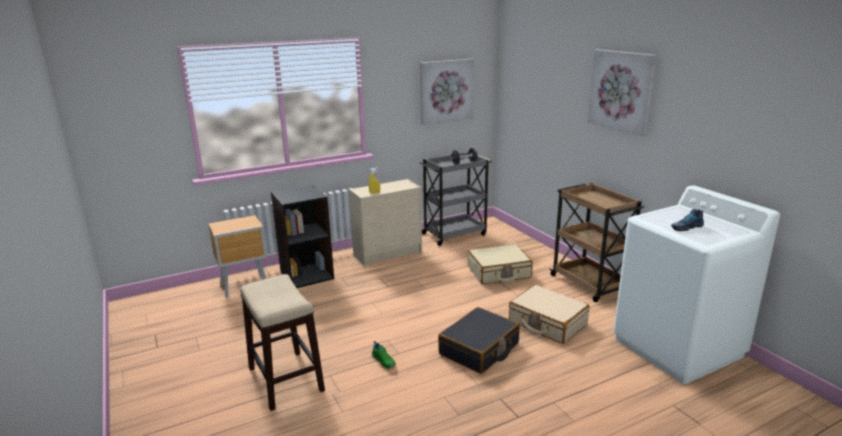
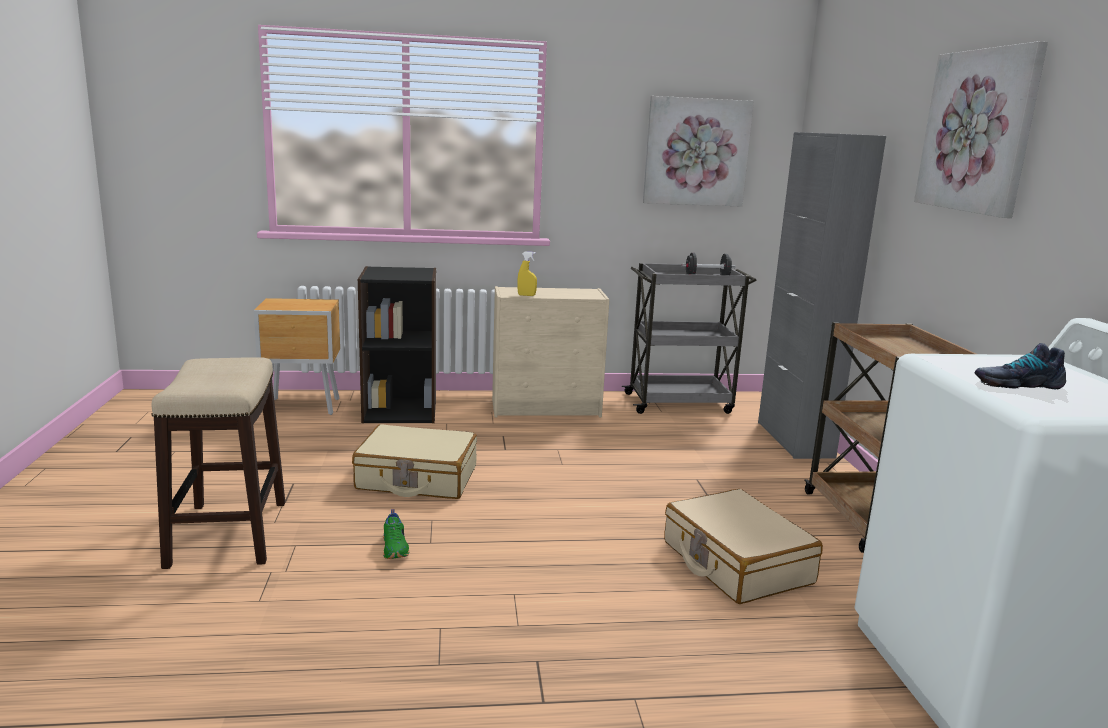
camera: 20 degrees right, 5 degrees down
(479, 349) = (571, 572): black suitcase -> none
(499, 272) = (709, 469): beige suitcase -> beige suitcase (416, 478)
(526, 244) = (794, 439): none -> grey cabinet

